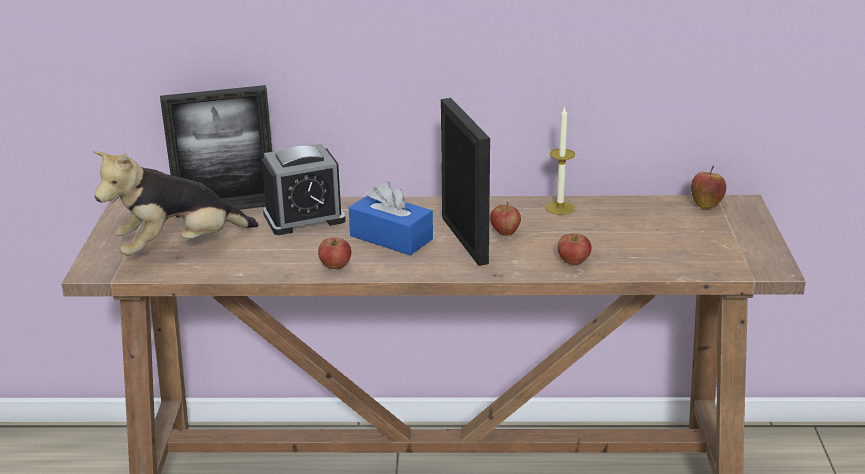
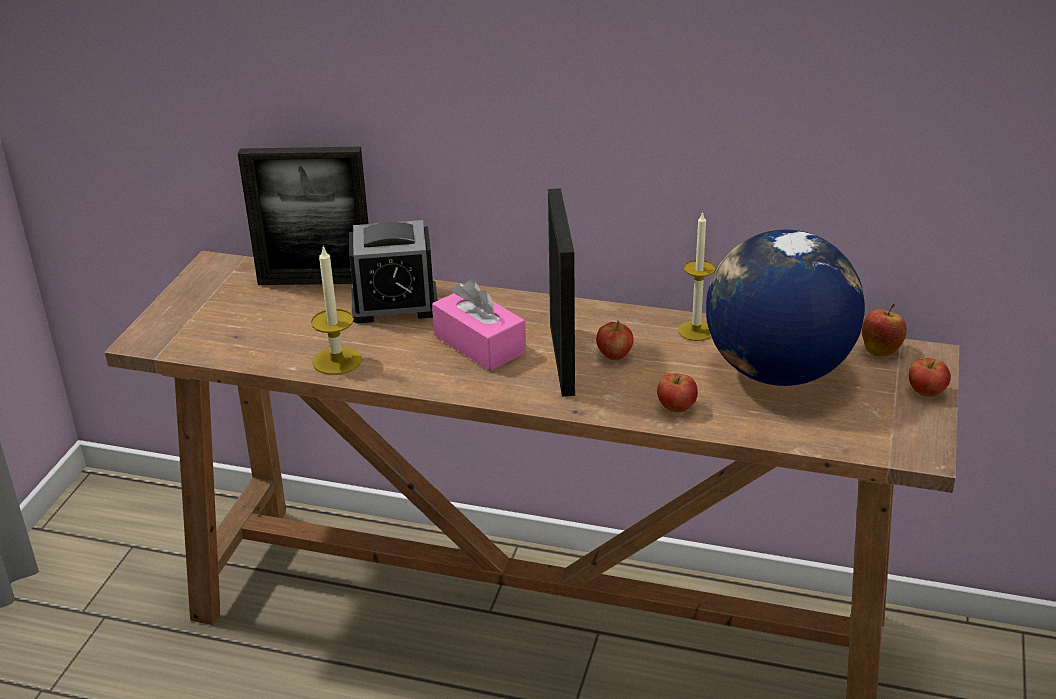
camera: 15 degrees right, 5 degrees up
(179, 248) = (243, 325): plush toy -> none
(276, 264) = (337, 361): none -> candle
(335, 266) = (400, 373): apple -> apple (926, 392)
(391, 237) = (479, 344): blue tissue box -> pink tissue box
(637, 228) = (777, 372): none -> globe

